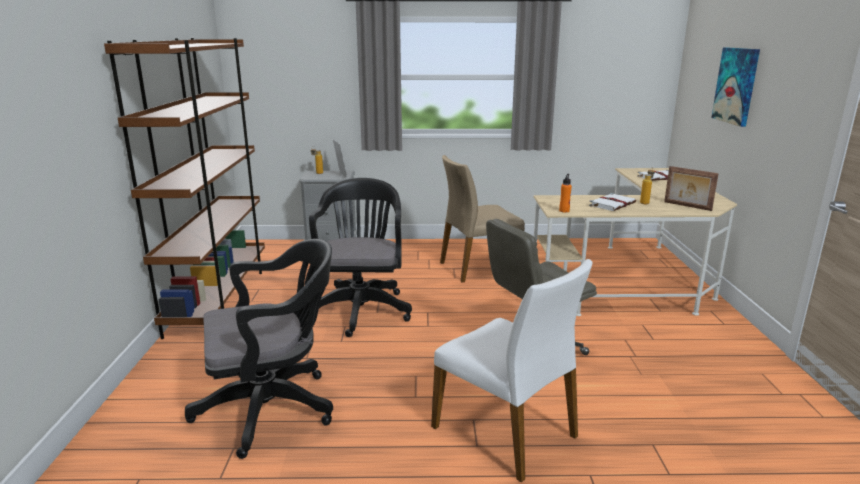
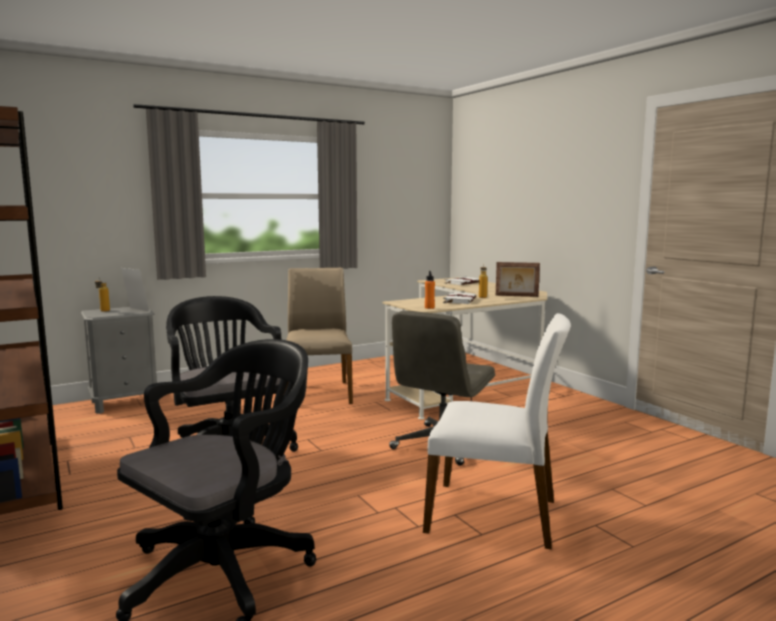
camera: 30 degrees left, 10 degrees down
(479, 267) = (318, 393): beige chair -> beige chair turned 135 degrees clockwise
(736, 85) = (522, 194): picture -> none

